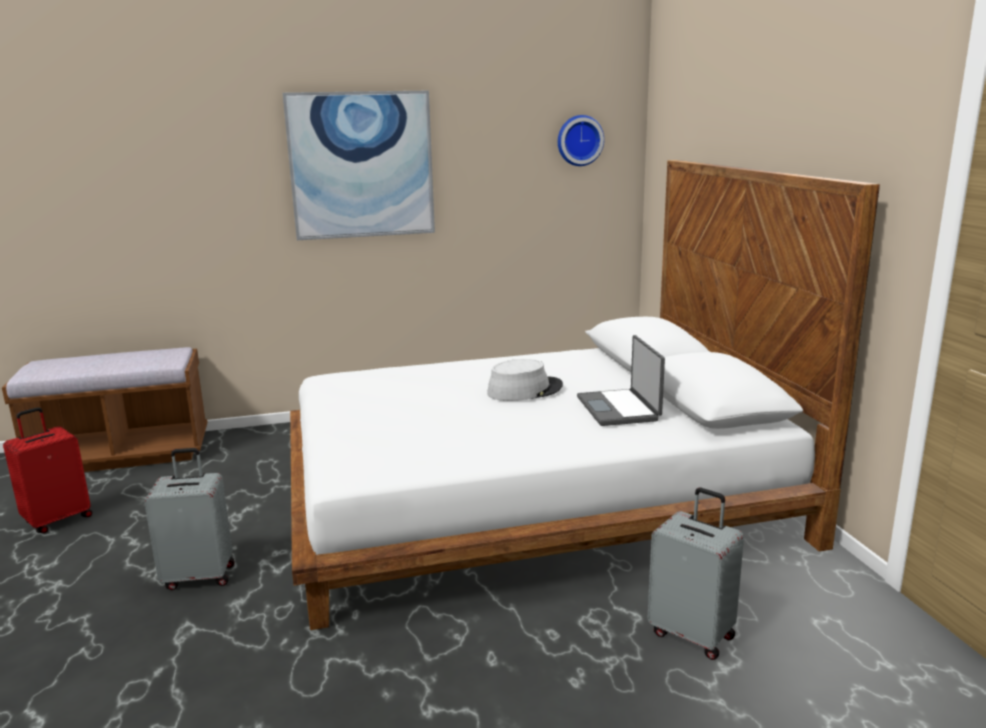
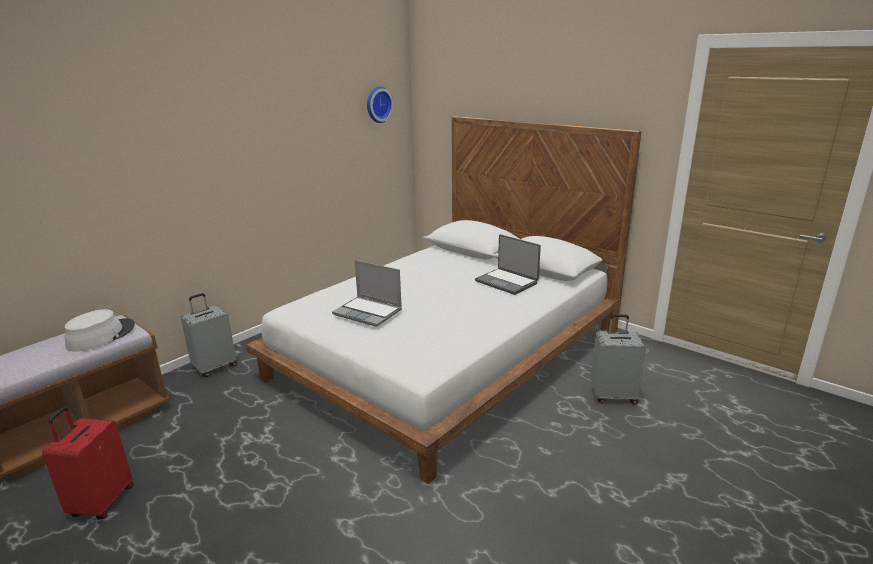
camera: 35 degrees left, 5 degrees up
(200, 576) = (301, 487): grey suitcase -> grey suitcase (215, 367)
(361, 165) = (241, 136): picture -> none
(390, 399) = (369, 312): none -> laptop
(524, 390) = (439, 284): grey hat -> grey hat (101, 336)

